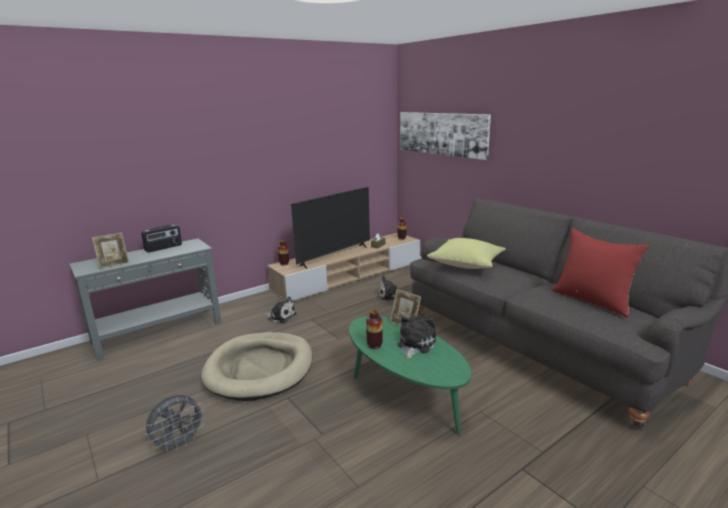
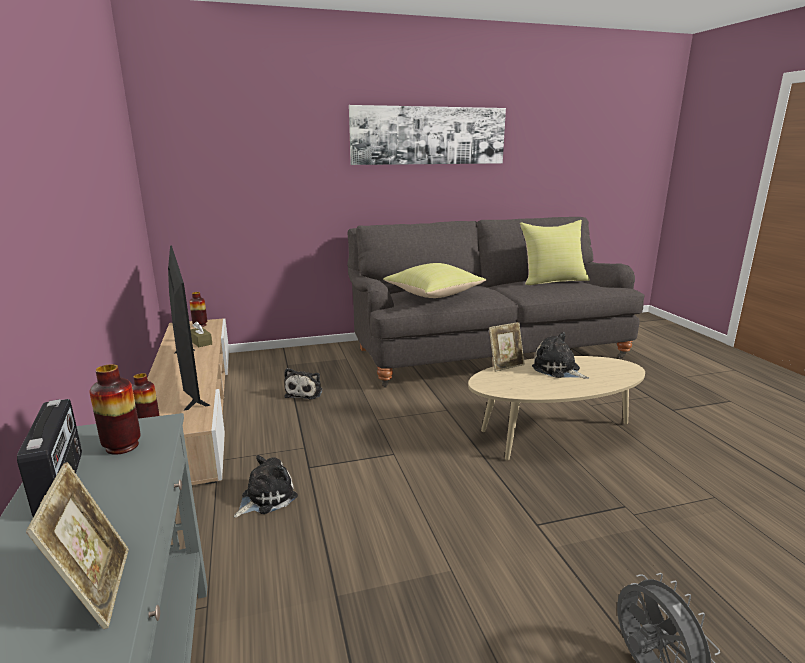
camera: 70 degrees left, 0 degrees up
(260, 369) = (440, 545): beige dog bed -> none
(374, 345) = (553, 389): vase -> vase (122, 446)
(404, 394) = (552, 435): green coffee table -> beige coffee table
(441, 133) = (246, 150): picture -> picture (429, 135)
(593, 300) = (552, 281): red pillow -> yellow pillow

